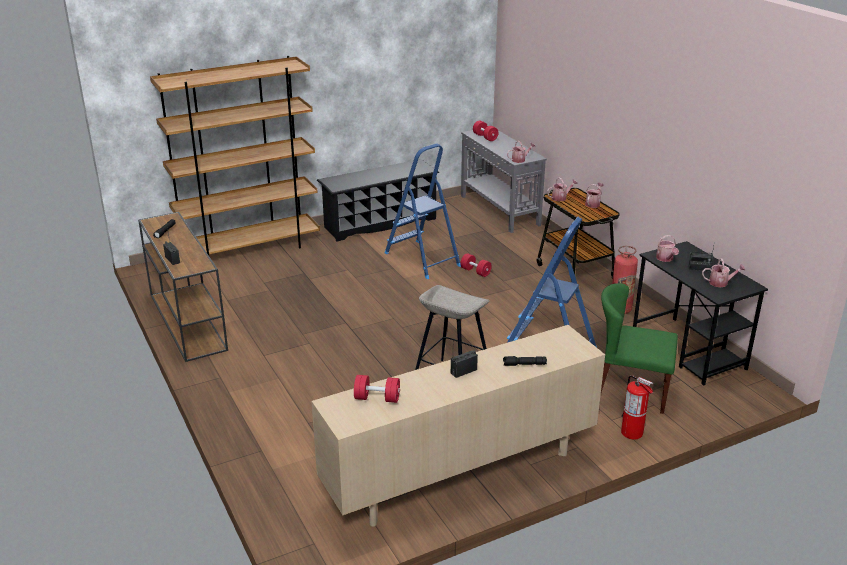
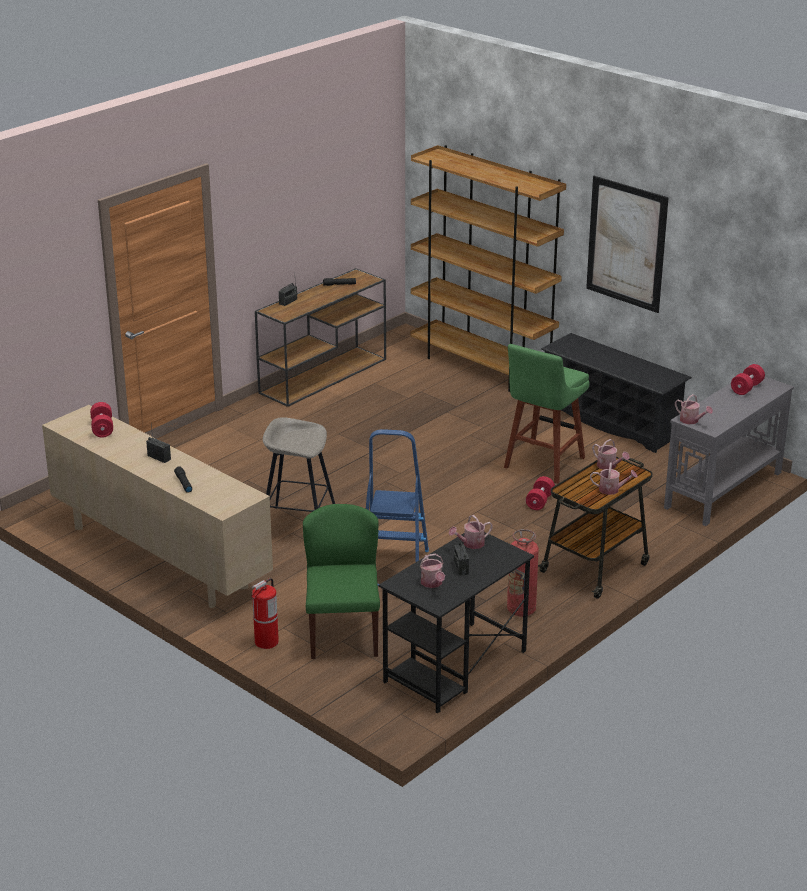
camera: 70 degrees right, 0 degrees up
(352, 84) = (626, 244): none -> picture
(421, 259) = (543, 463): blue step ladder -> green stool

